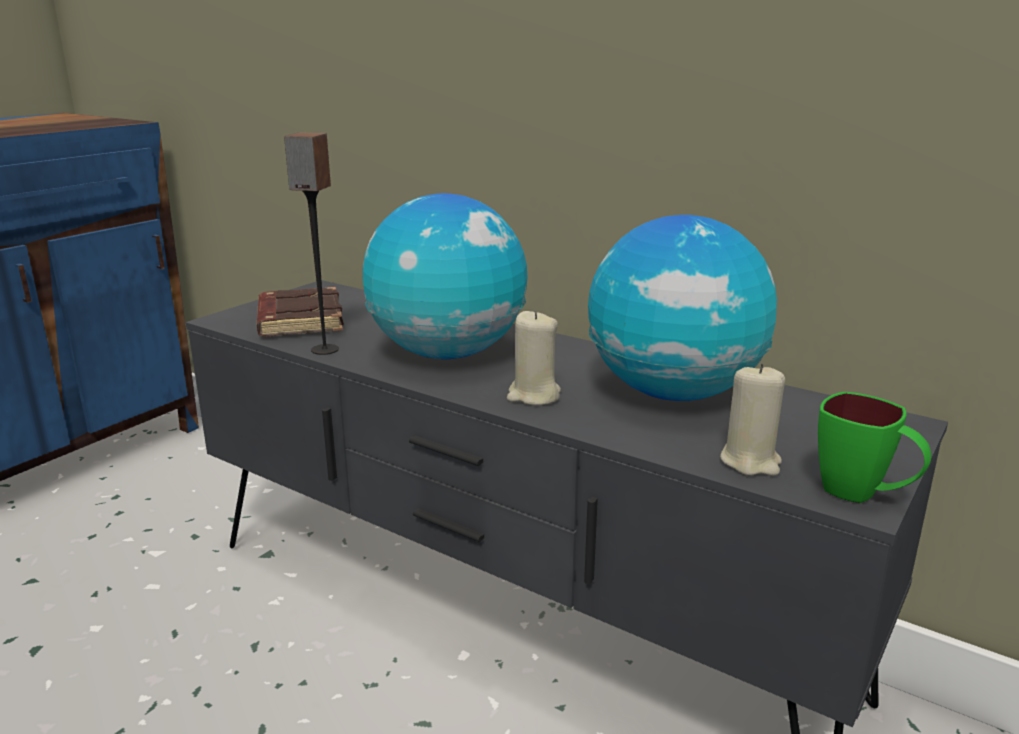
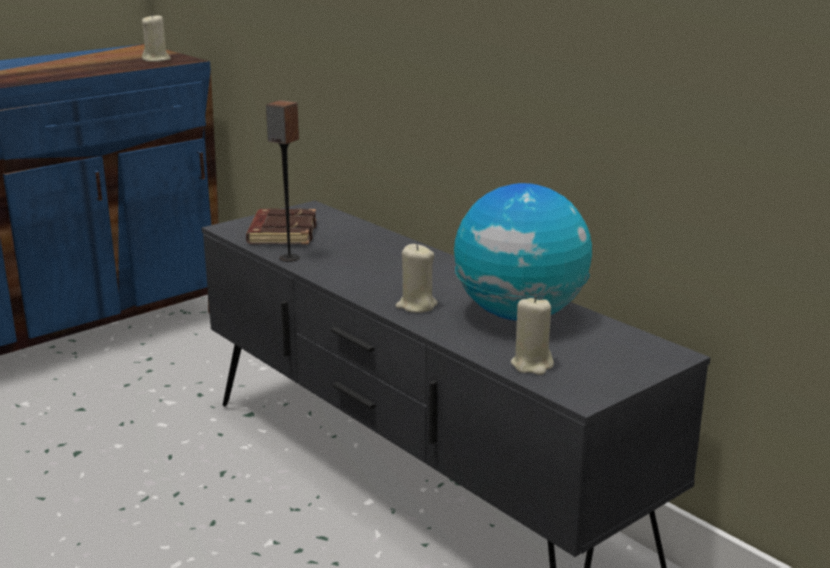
camera: 15 degrees right, 0 degrees up
(87, 123) = (156, 60): none -> beige candle
(448, 354) = (375, 269): globe -> none
(863, 495) = (589, 393): green mug -> none

